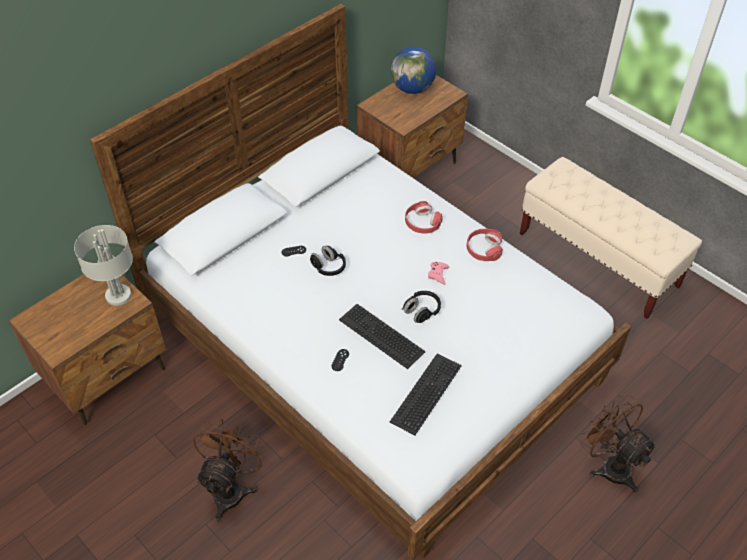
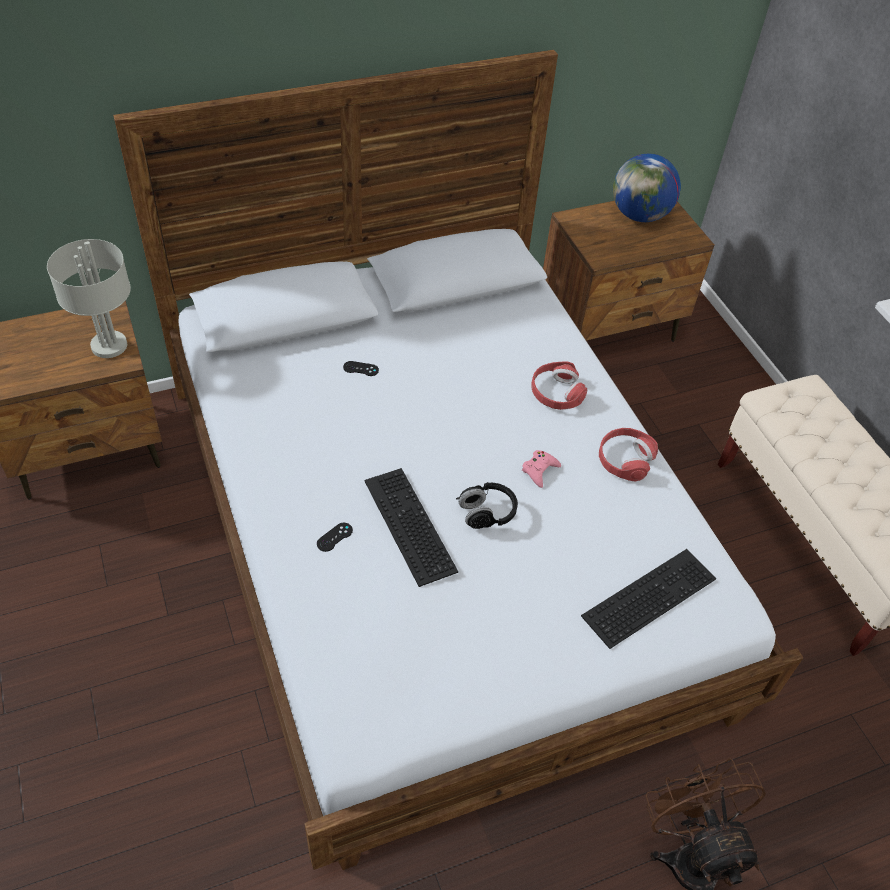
camera: 20 degrees right, 0 degrees up
(231, 488) = (149, 655): brown fan -> none
(328, 267) = (393, 406): black headphones -> none
(425, 391) = (425, 630): keyboard -> keyboard (648, 594)

